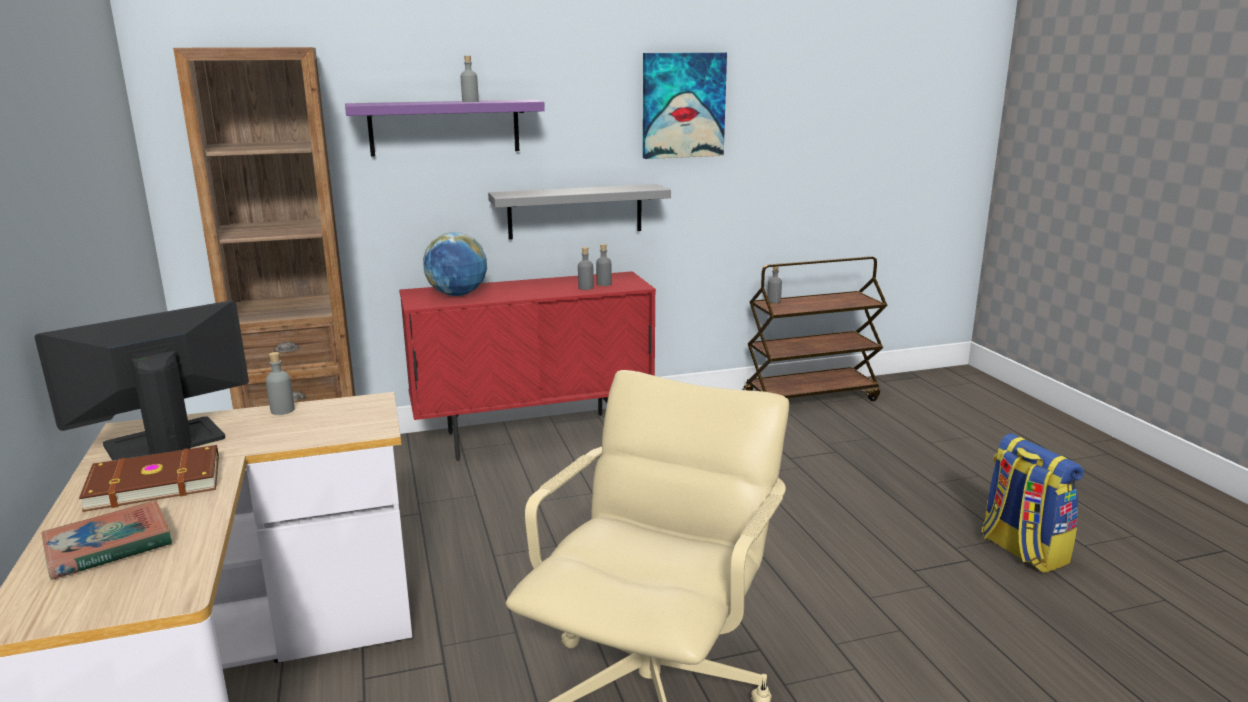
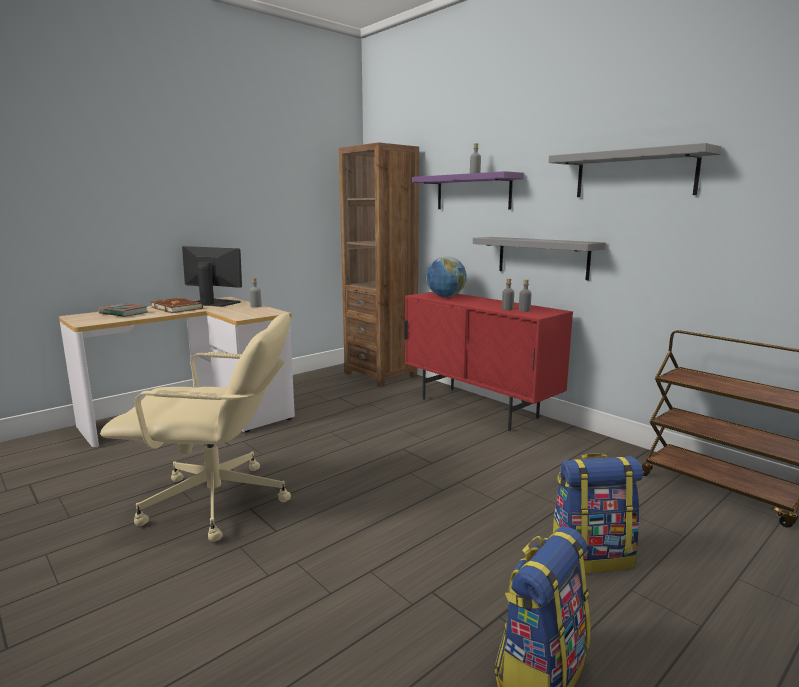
camera: 65 degrees right, 5 degrees down
(683, 105) = (634, 174): picture -> grey shelf
(773, 301) = (696, 373): grey bottle -> none
(885, 482) = (591, 556): none -> backpack

